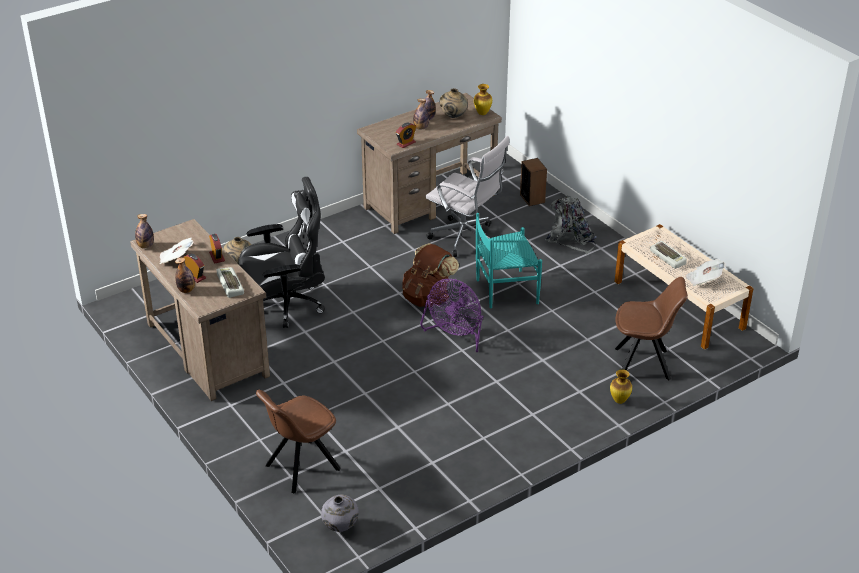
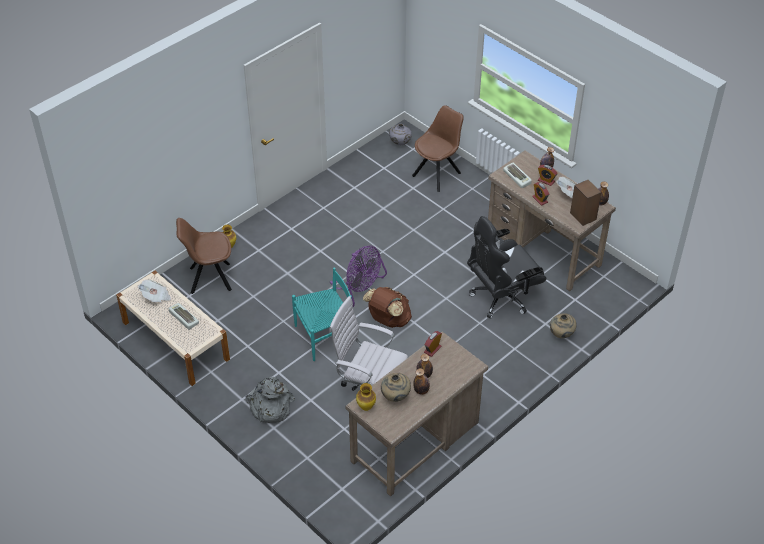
camera: 170 degrees right, 10 degrees up
(455, 333) = (358, 288): purple fan -> purple fan turned 105 degrees clockwise
(532, 198) = (312, 461): speaker -> speaker (583, 216)

